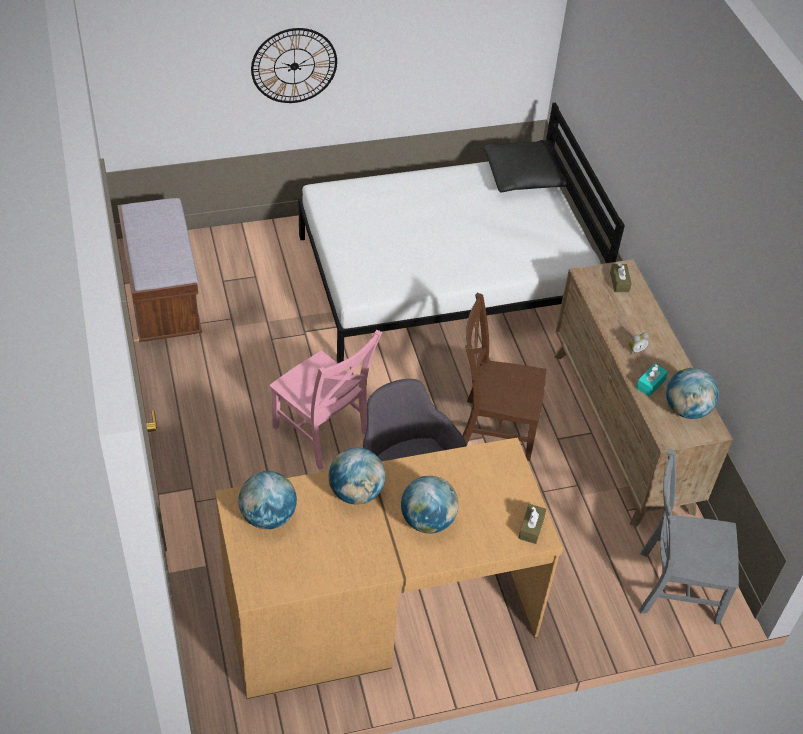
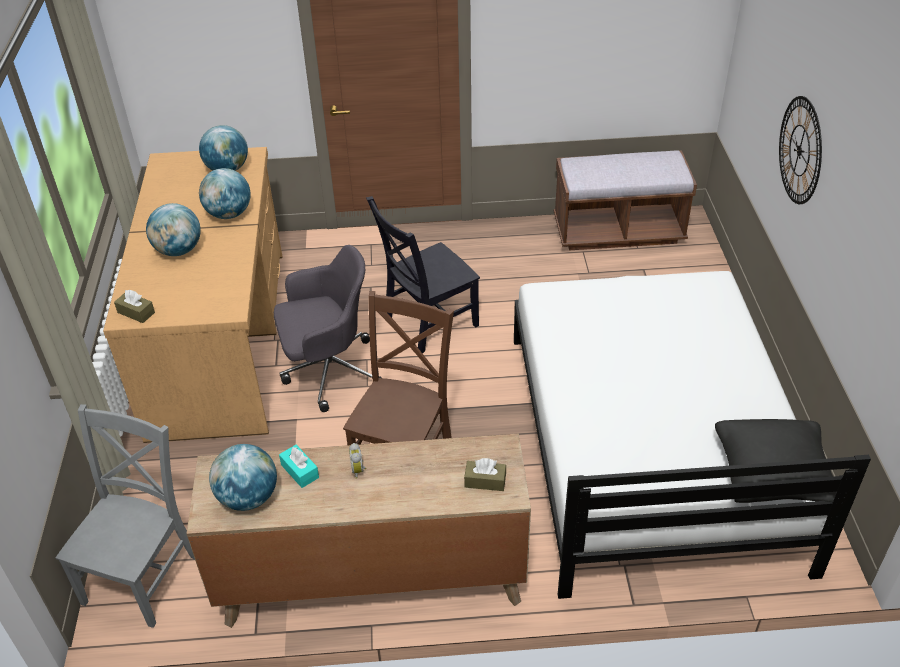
camera: 105 degrees right, 5 degrees down
(323, 433) = (427, 323): pink chair -> black chair

